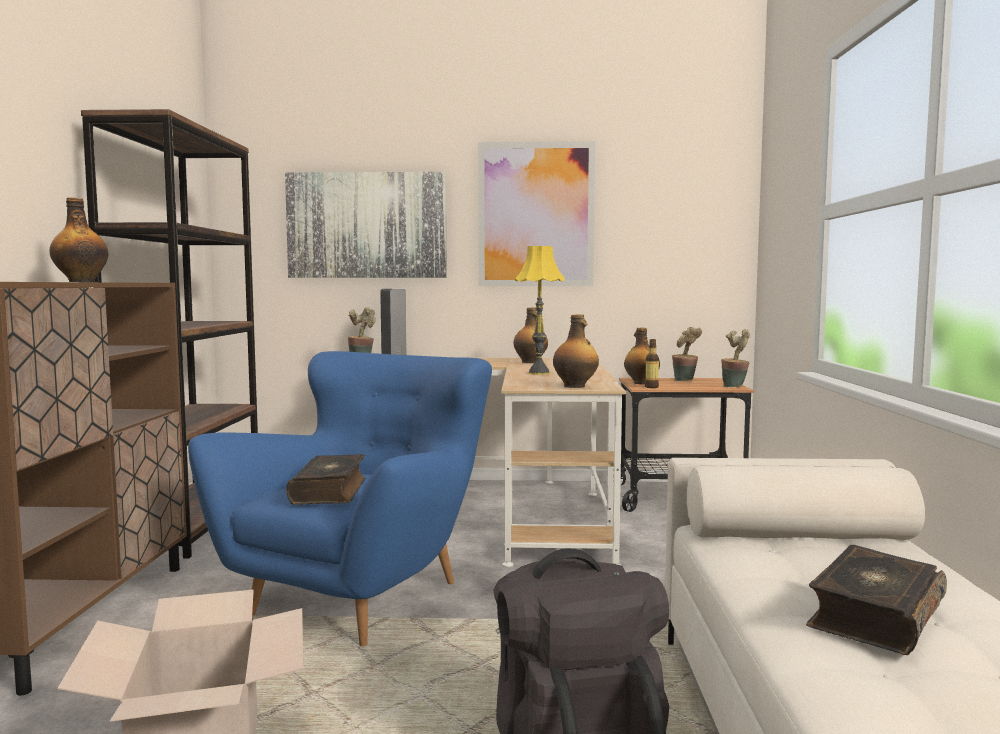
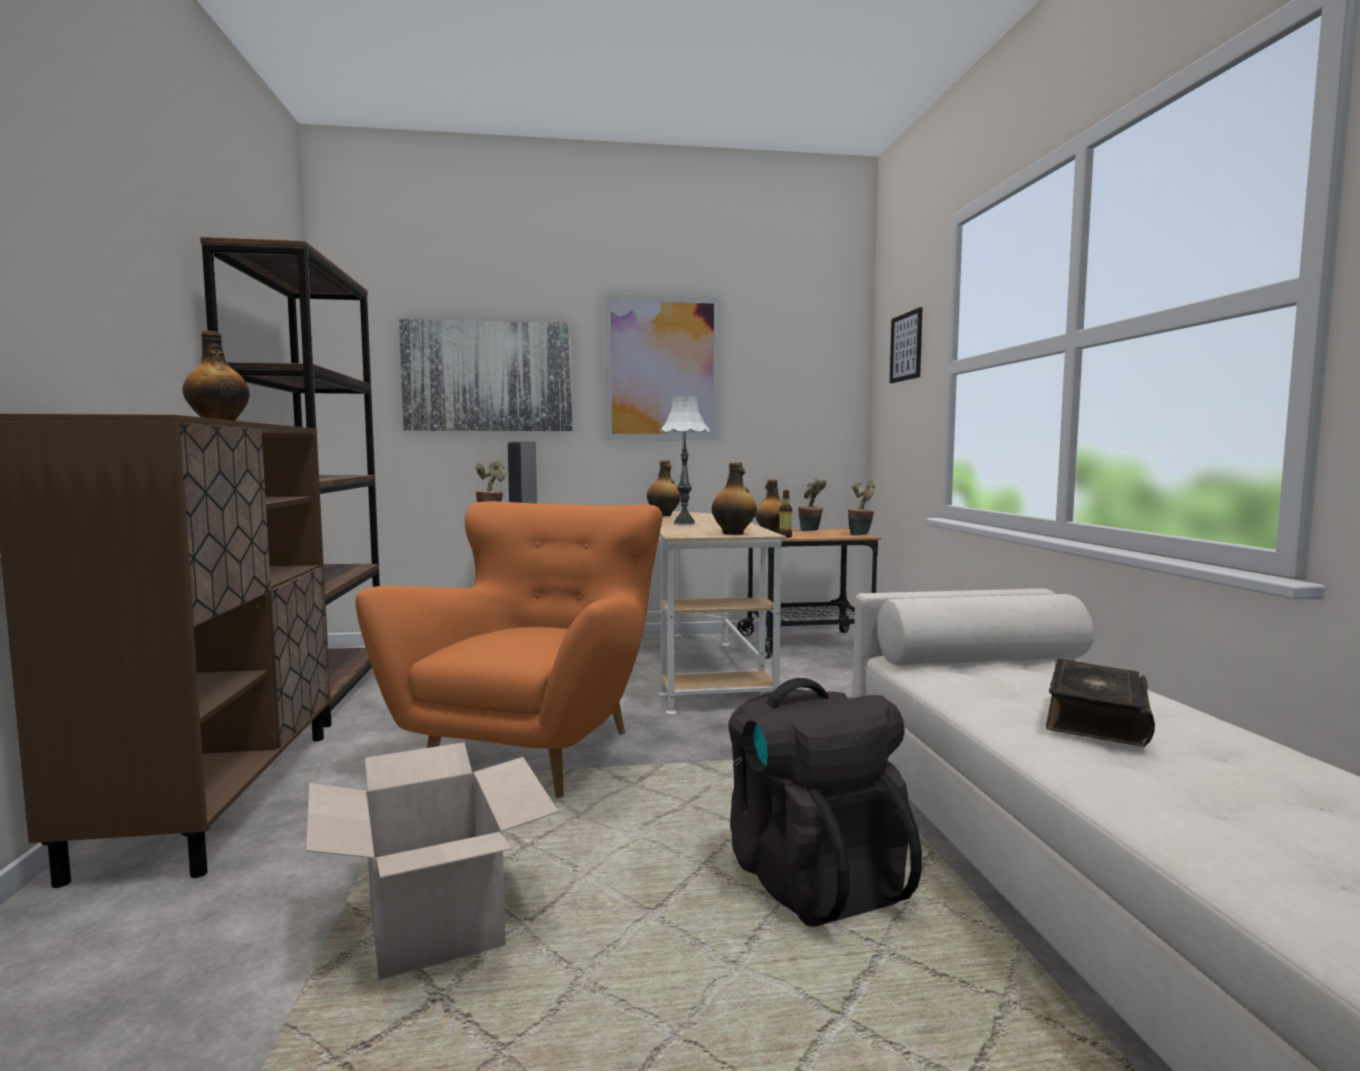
camera: 10 degrees left, 0 degrees up
(330, 491) = (510, 642): book -> none
(361, 597) = (536, 752): blue armchair -> orange armchair
(538, 373) = (684, 523): yellow table lamp -> white table lamp
(786, 188) = (906, 347): none -> picture

